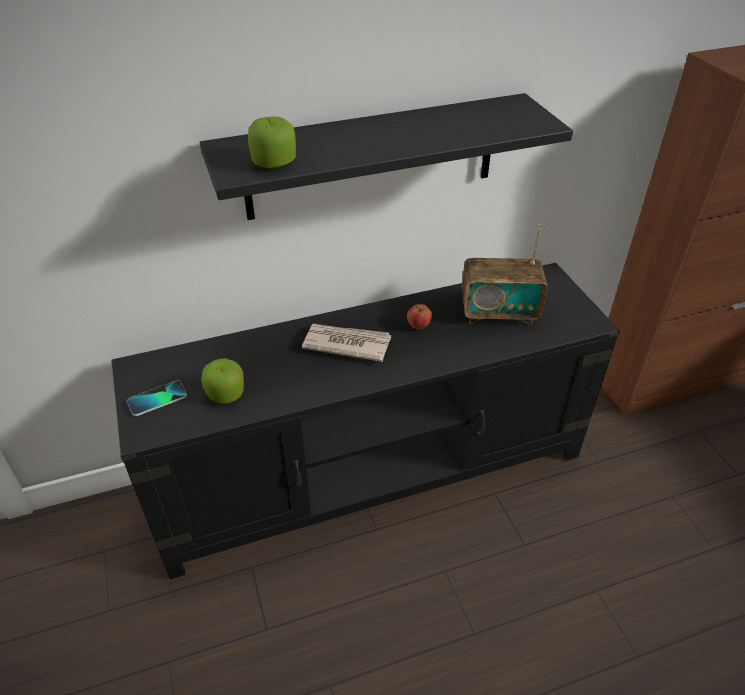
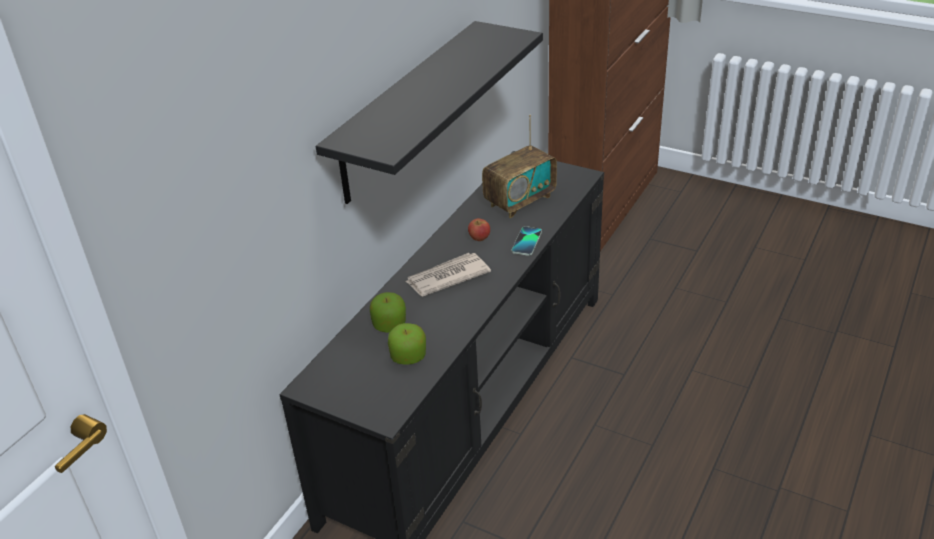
camera: 40 degrees left, 5 degrees down
(157, 399) = (362, 392): phone -> phone (527, 242)
(274, 162) = (399, 133): apple -> apple (389, 324)

